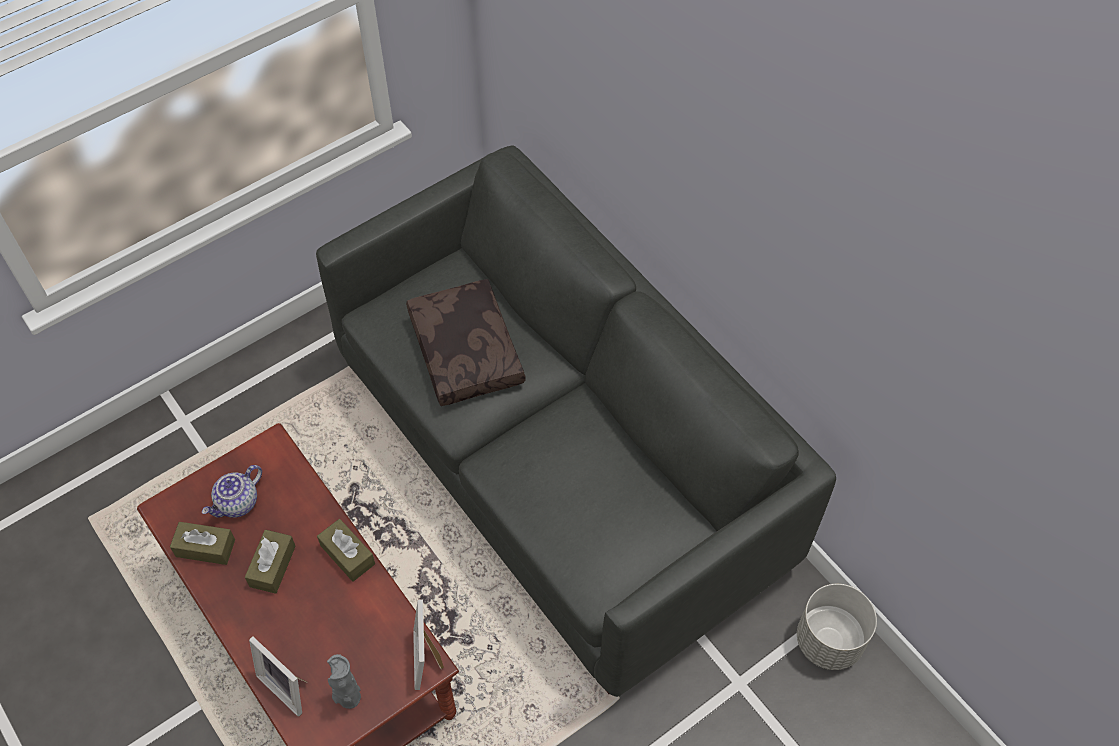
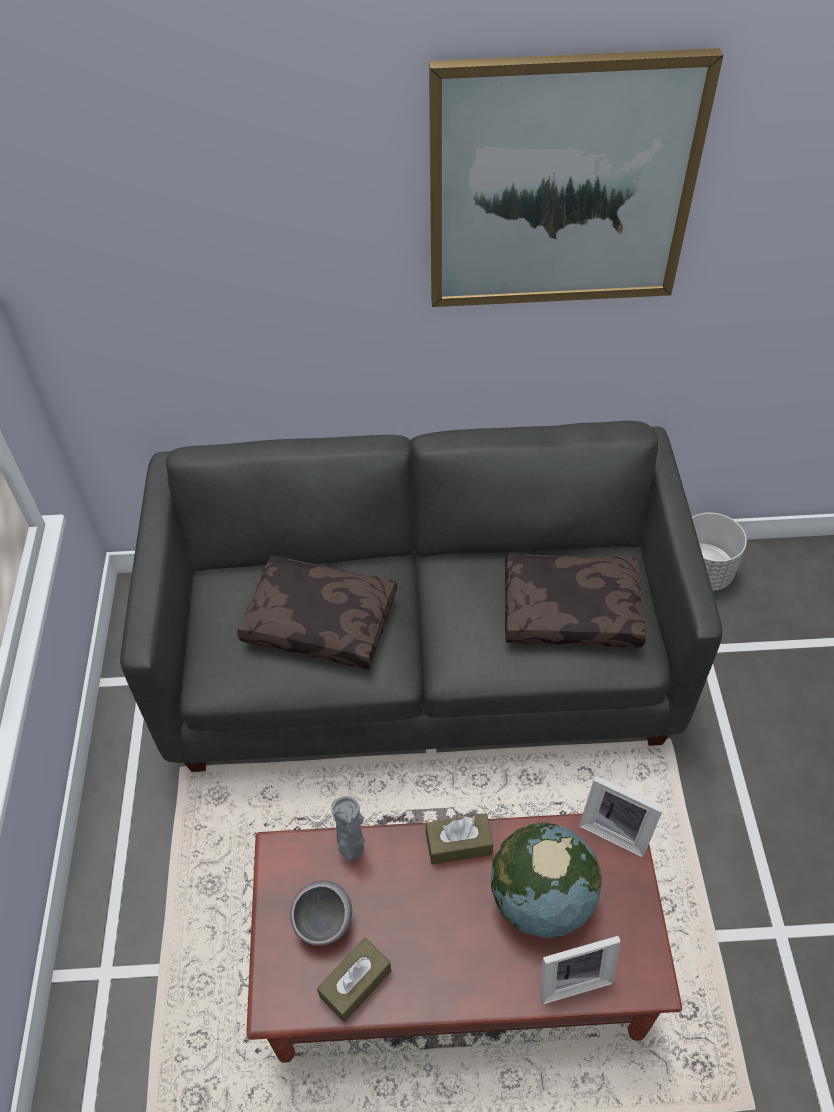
camera: 55 degrees left, 5 degrees down
(238, 503) = (324, 922): teapot -> grey bowl
(272, 566) = (424, 923): brown tissue box -> none
(337, 633) = (540, 898): none -> globe
(349, 699) = (619, 924): grey vase -> grey vase (352, 851)
(607, 518) = (572, 609): none -> brown pillow
(801, 191) = (561, 186): none -> picture

